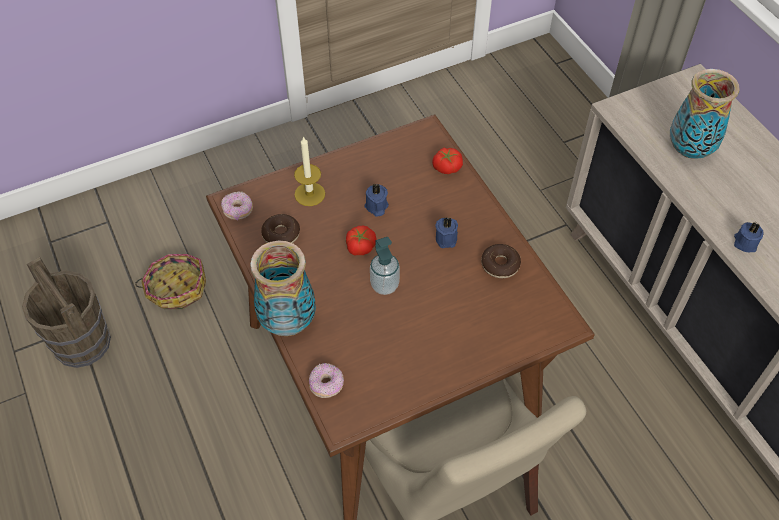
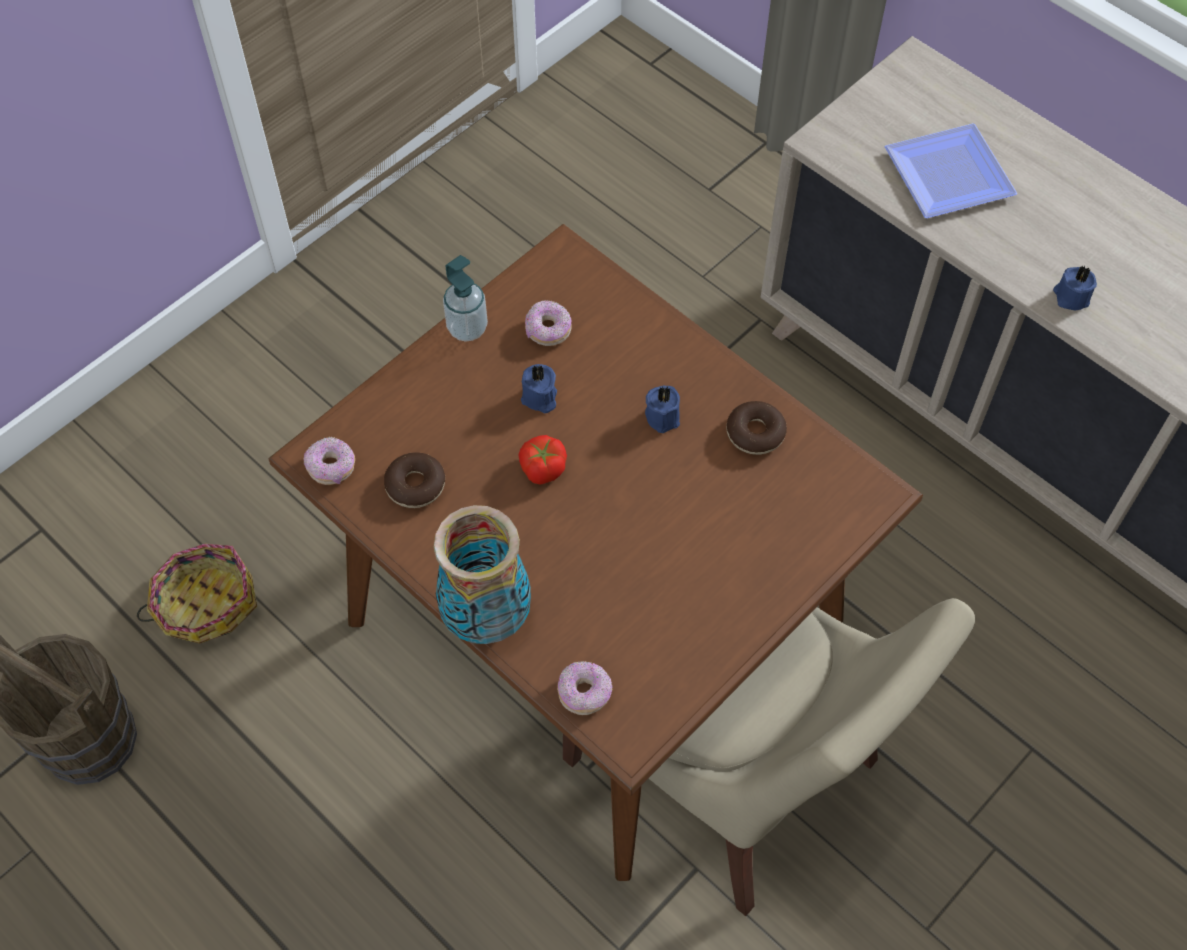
camera: 20 degrees left, 5 degrees up
(309, 194) = (430, 408): candle -> none
(384, 285) = (604, 516): soap dispenser -> soap dispenser (467, 328)
(398, 170) = (548, 330): none -> donut
(446, 167) = (617, 304): tomato -> none
(689, 151) = (946, 178): vase -> plate

